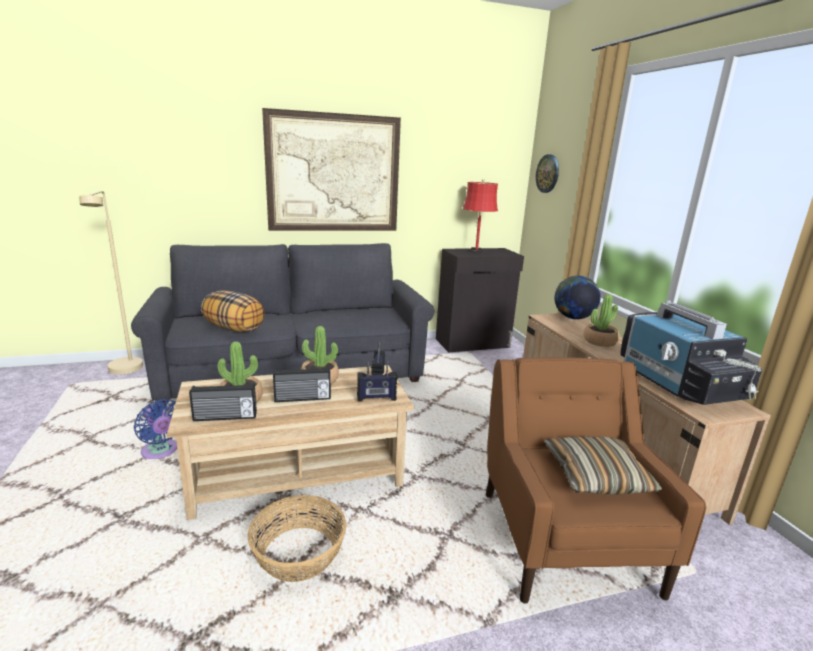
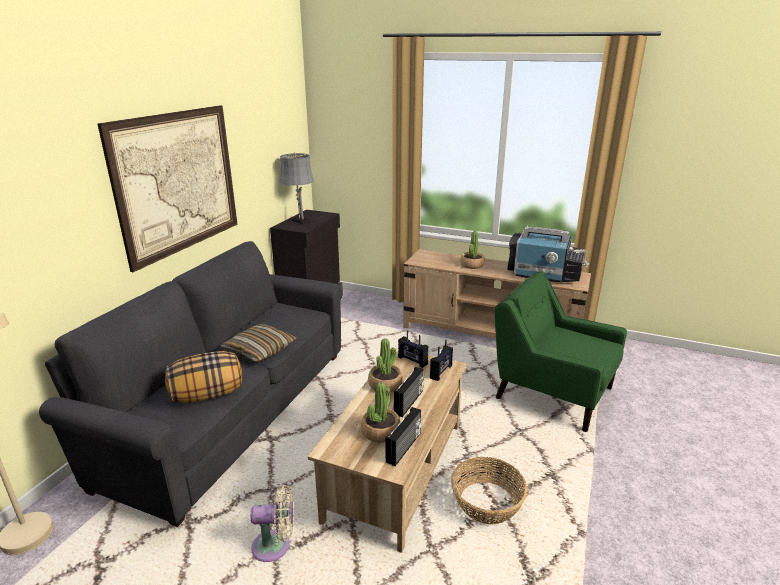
camera: 50 degrees left, 5 degrees up
(161, 452) = (275, 546): blue fan -> beige fan
(476, 251) = (300, 221): red table lamp -> grey table lamp
(548, 173) = (338, 136): wall clock -> none
(565, 538) = (551, 392): brown armchair -> green armchair
(573, 318) = (428, 254): globe -> none
(596, 476) = (573, 344): pillow -> pillow (260, 350)

